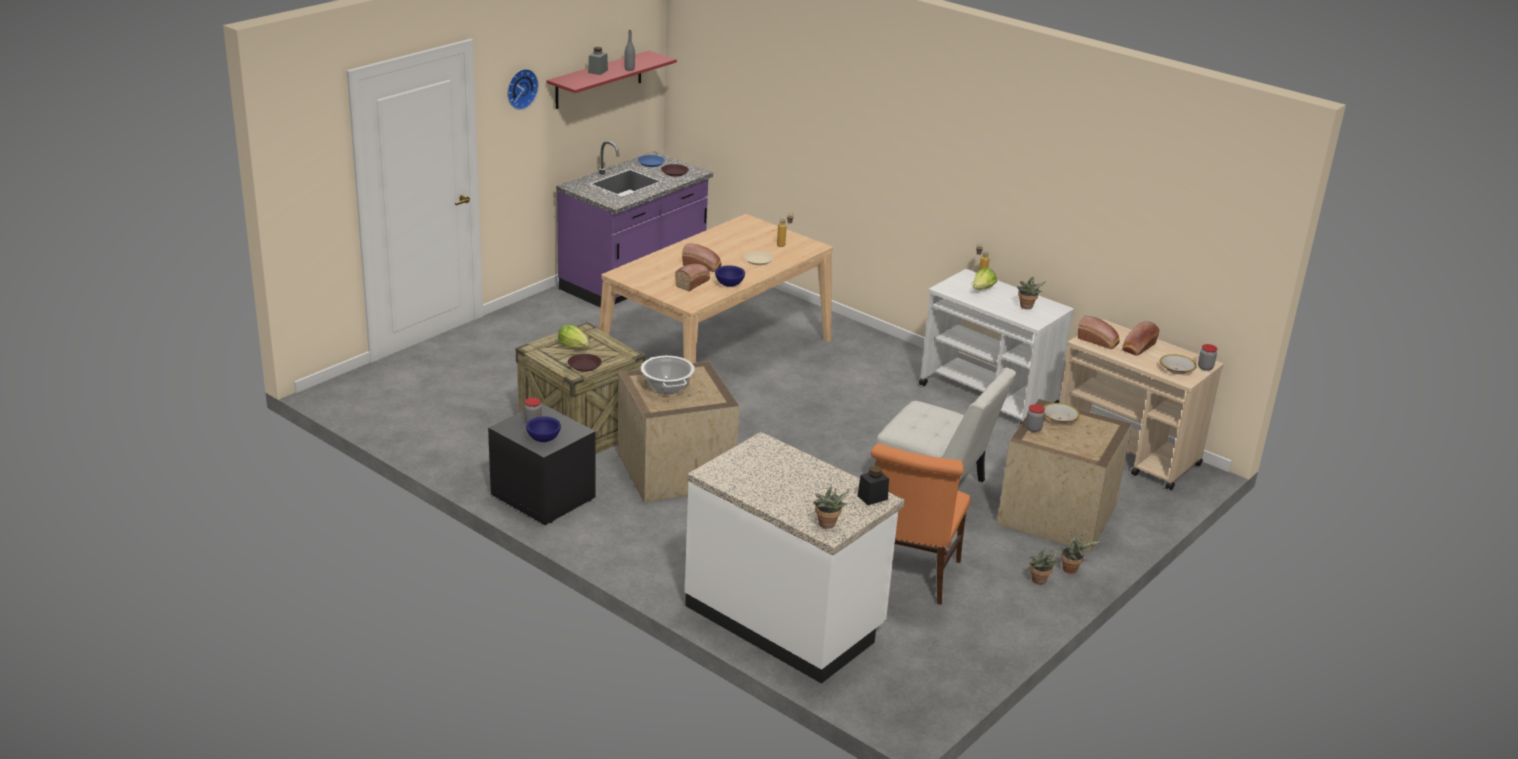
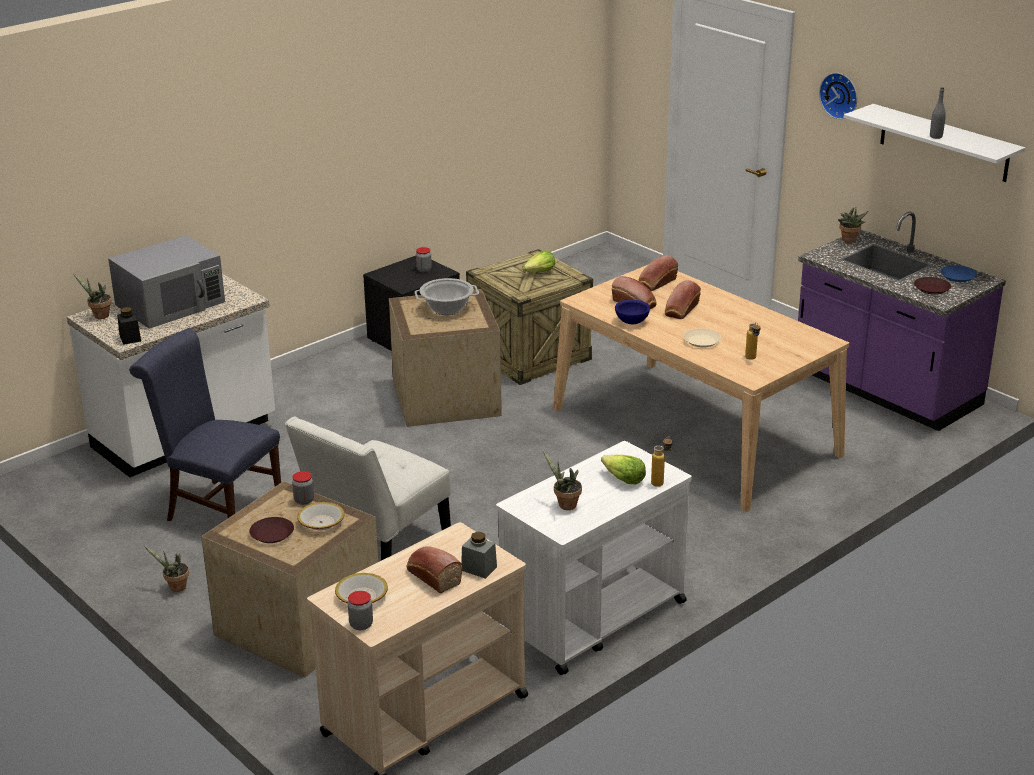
camera: 100 degrees right, 0 degrees up
(543, 439) = (392, 273): blue bowl -> none
(584, 365) = (498, 276): brown plate -> brown plate (272, 534)
(598, 71) = (917, 123): grey jar -> grey jar (479, 568)
(599, 80) = (944, 143): red shelf -> white shelf
(785, 485) = (171, 303): none -> grey microwave
(910, 577) = (218, 508): orange chair -> blue chair
(1072, 569) = (187, 614): potted plant -> potted plant (849, 241)
(1098, 341) = (456, 546): bread -> bread (656, 283)

